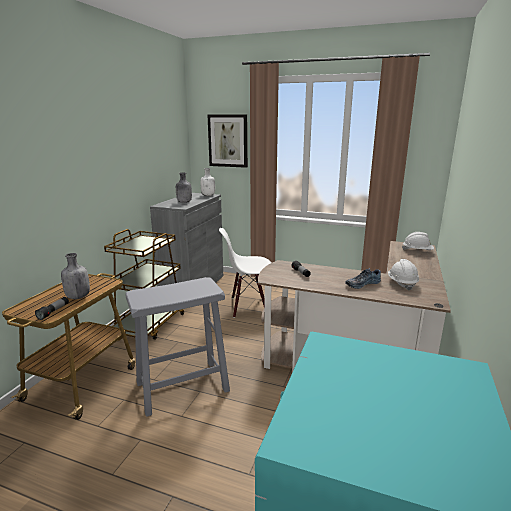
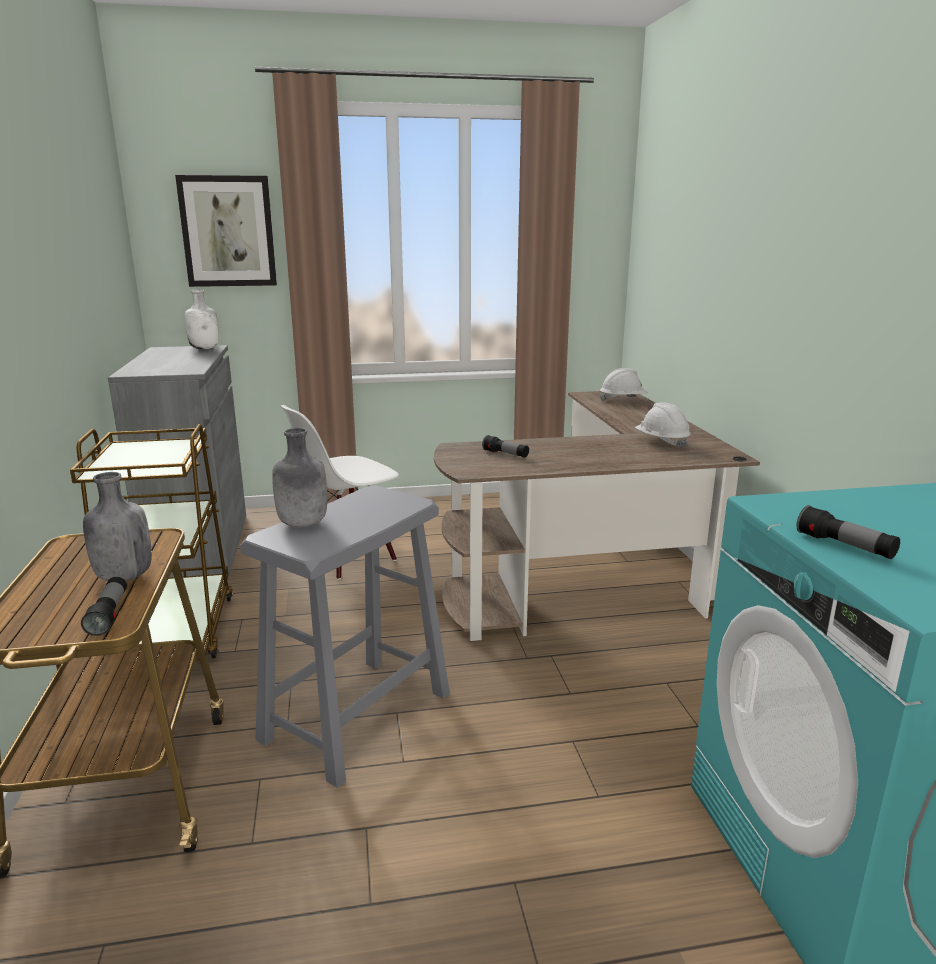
camera: 30 degrees left, 0 degrees up
(184, 202) = (175, 363): grey bottle -> grey bottle (302, 524)
(316, 384) = (844, 546): none -> flashlight
(362, 283) = (612, 452): shoe -> none

